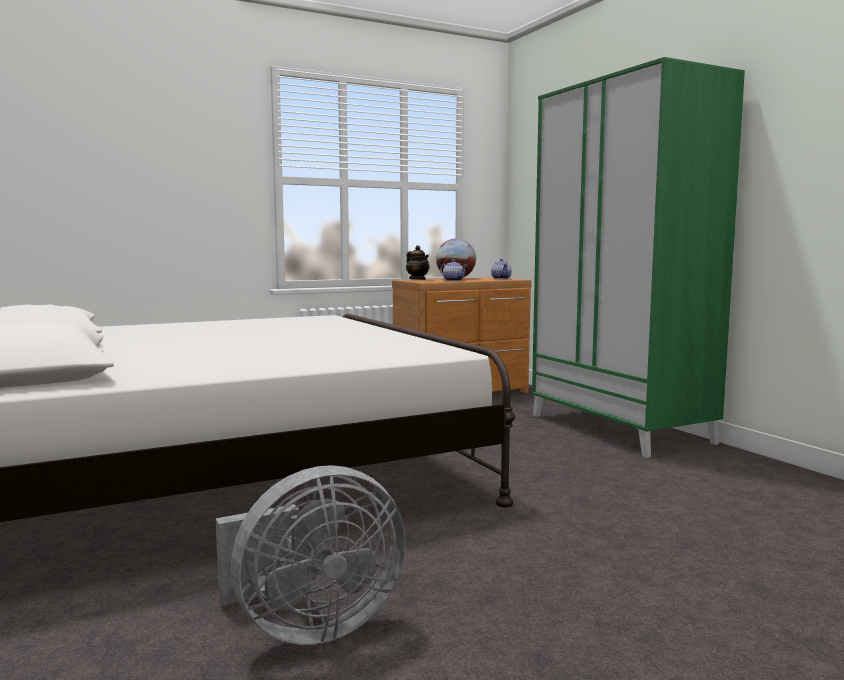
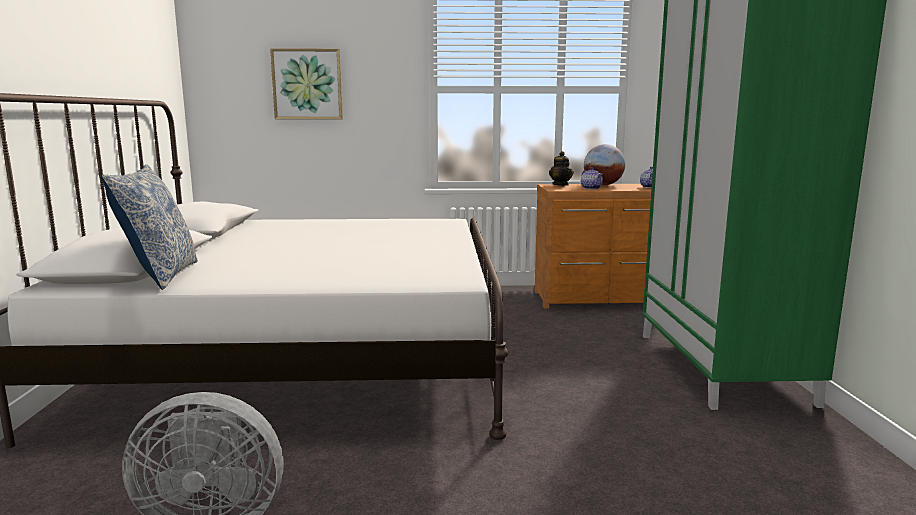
camera: 25 degrees right, 5 degrees up
(107, 372) = (160, 276): none -> pillow
(129, 168) = (307, 84): none -> picture

